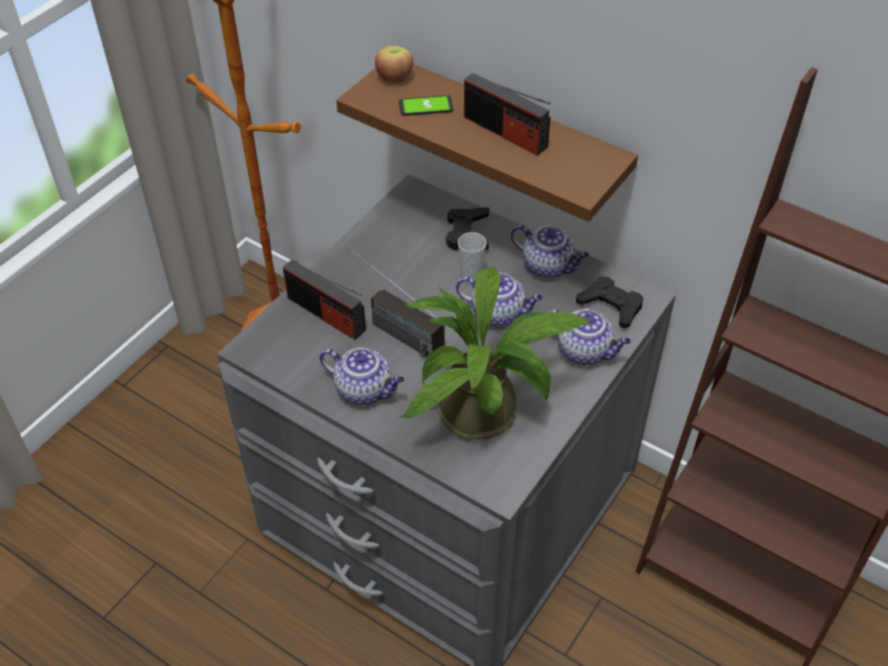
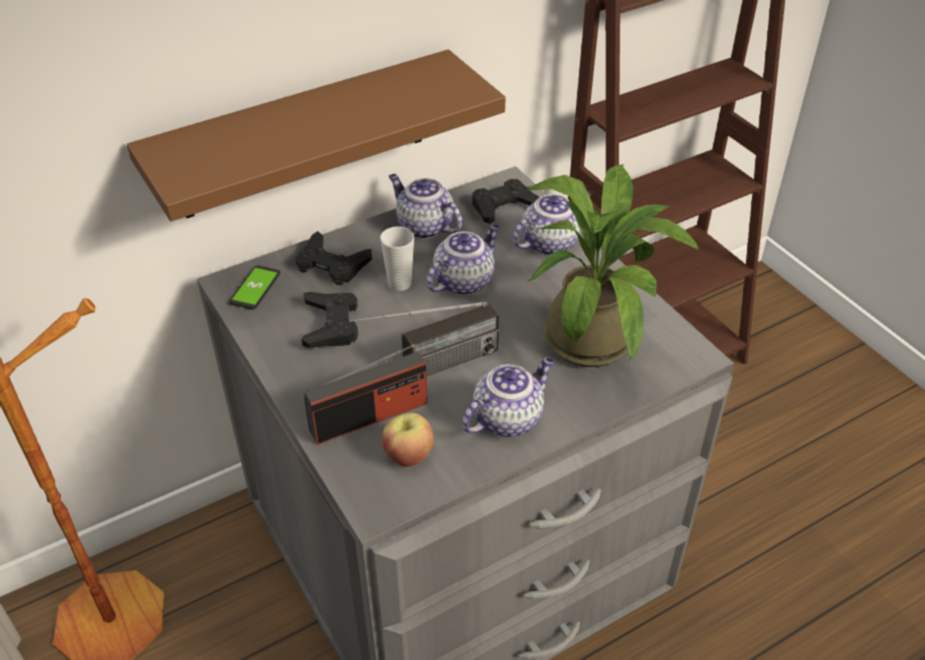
camera: 65 degrees left, 5 degrees down
(394, 78) = (174, 151): apple -> apple (408, 454)
(403, 259) = (331, 325): none -> black game controller
(426, 107) = (251, 145): phone -> phone (255, 288)
(505, 132) = (345, 108): radio -> none
(548, 266) = (423, 226): teapot -> teapot turned 105 degrees counterclockwise

